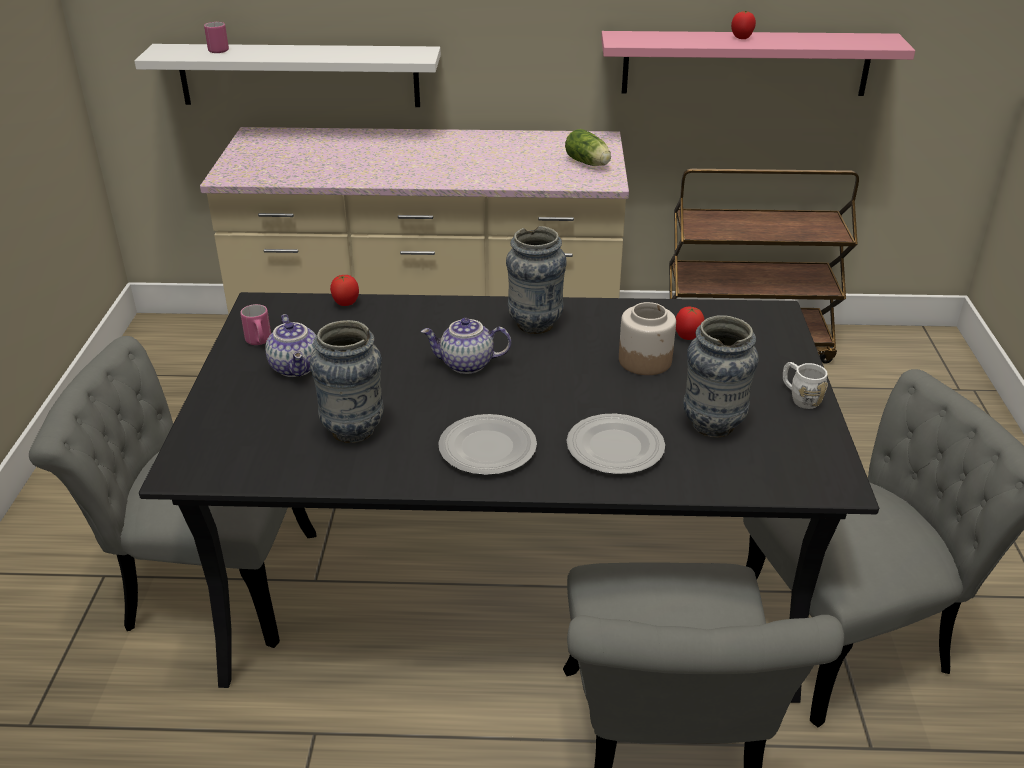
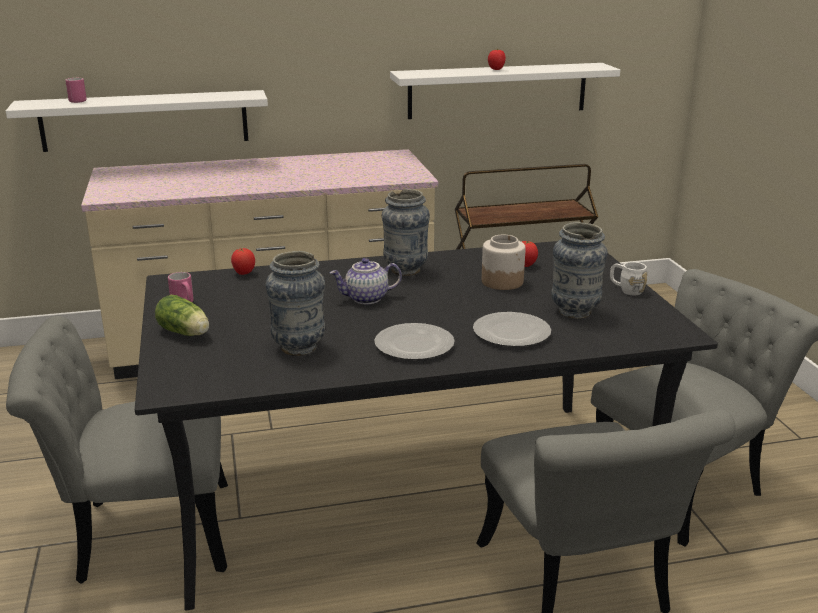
camera: 15 degrees left, 10 degrees down
(297, 367) = (227, 316): teapot -> none
(589, 163) = (397, 168): lettuce -> lettuce (186, 333)
(745, 63) = (497, 90): pink shelf -> white shelf

